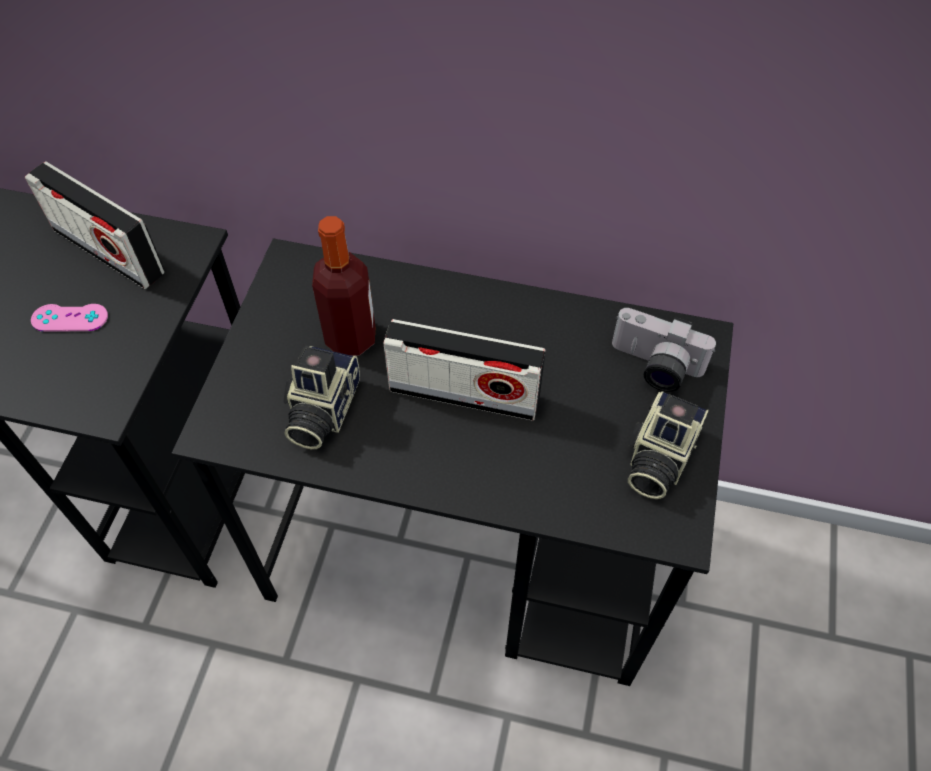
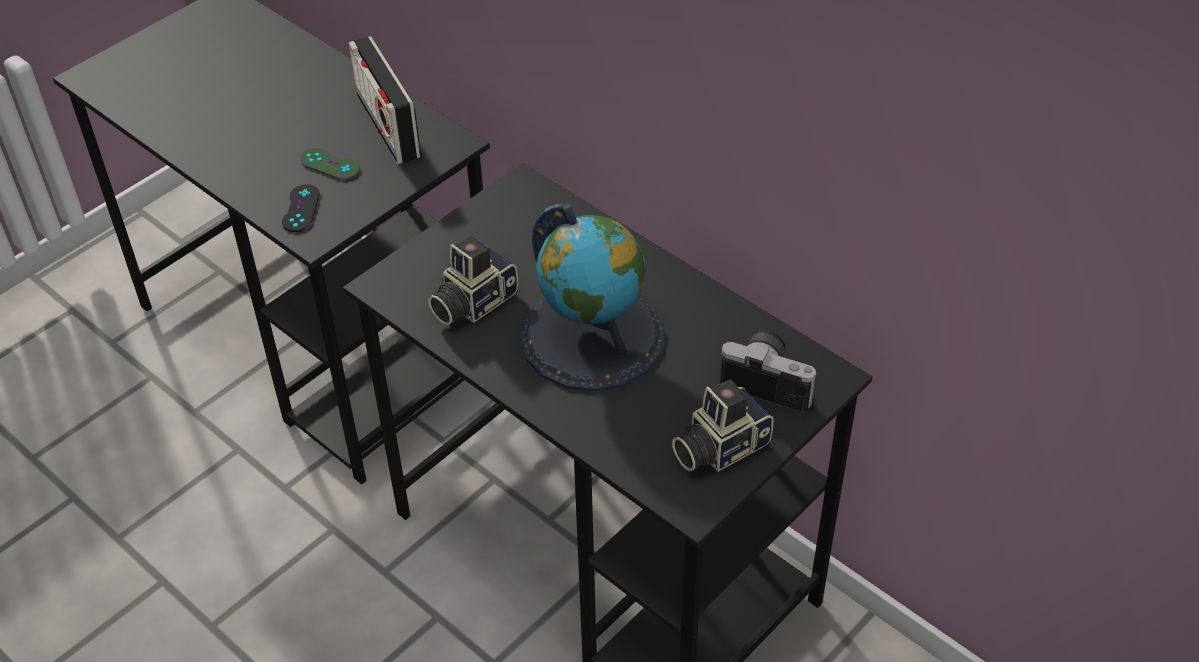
camera: 30 degrees right, 10 degrees down
(68, 381) = (301, 208): none -> black game controller
(70, 318) = (329, 164): pink game controller -> green game controller
(351, 338) = (531, 260): bottle -> none
(464, 394) = (593, 336): radio -> globe
(653, 367) = (769, 381): camera -> camera turned 150 degrees clockwise

